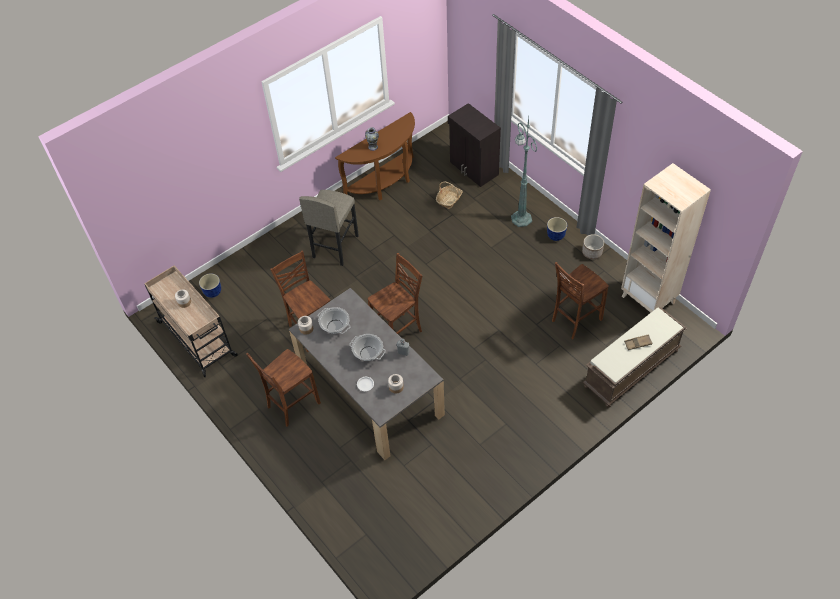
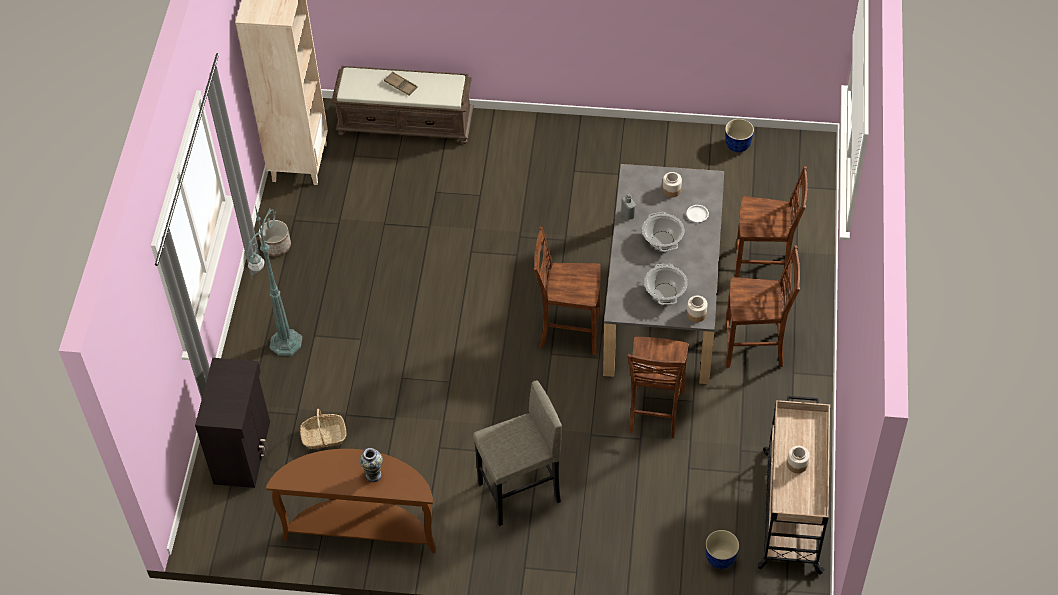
camera: 135 degrees left, 0 degrees up
(555, 236) = (282, 293): planter -> planter (737, 146)
(575, 320) = (390, 201): brown chair -> brown chair (764, 269)

